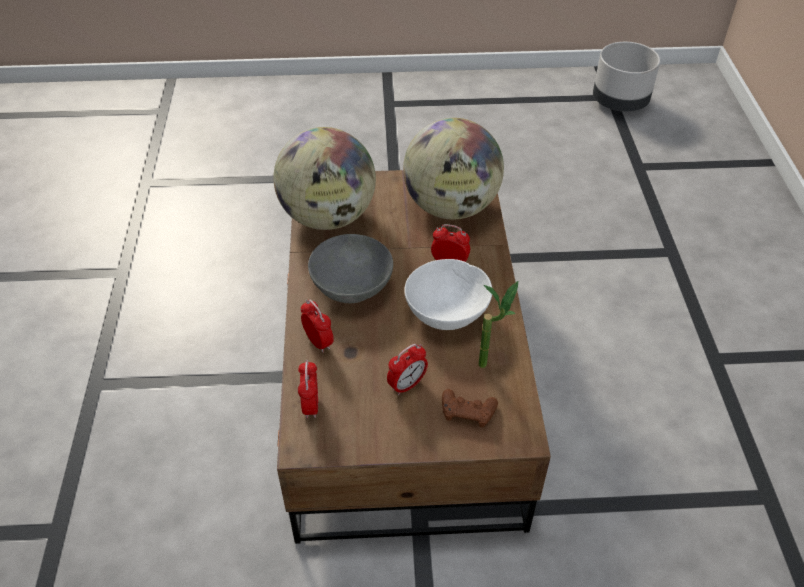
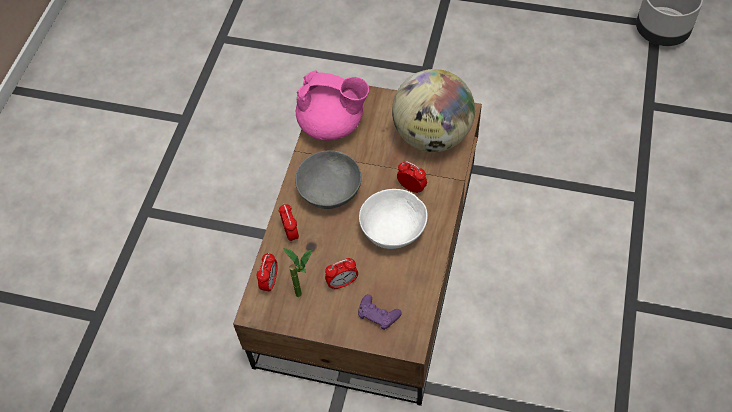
camera: 20 degrees right, 10 degrees up
(328, 217) = (332, 125): globe -> pink teapot
(467, 411) = (378, 314): brown game controller -> purple game controller
(491, 363) = (410, 280): potted plant -> potted plant (305, 294)

